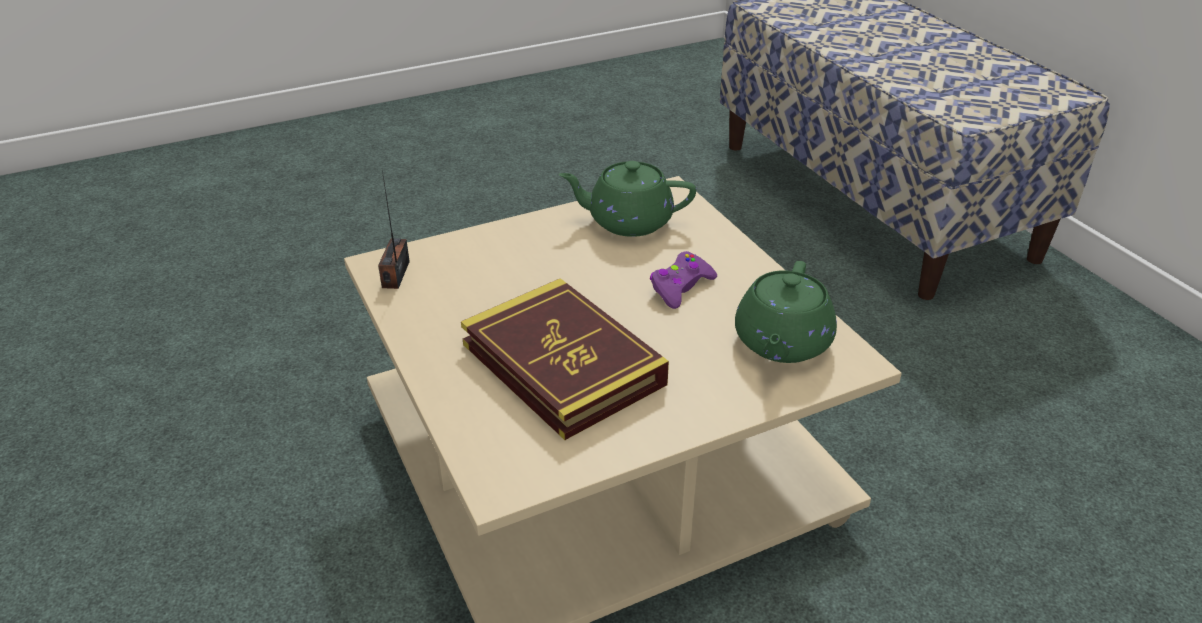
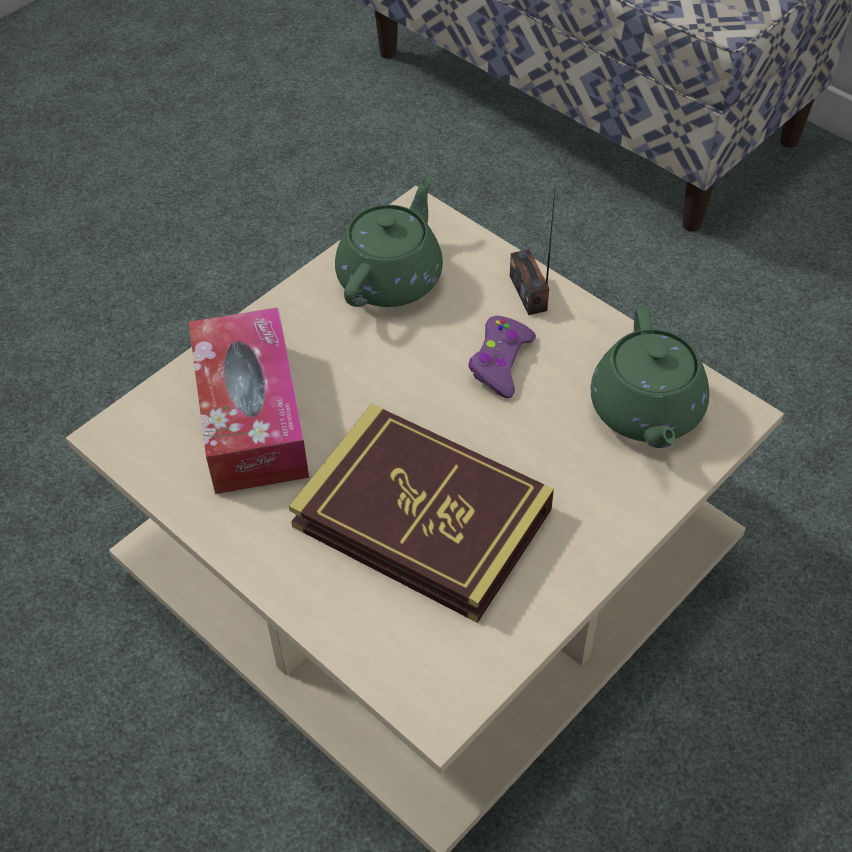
camera: 20 degrees left, 15 degrees up
(396, 274) = (150, 444): radio -> radio (528, 293)
(476, 275) = (251, 417): none -> tissue box
(628, 221) = (391, 277): green teapot -> green teapot turned 135 degrees clockwise

